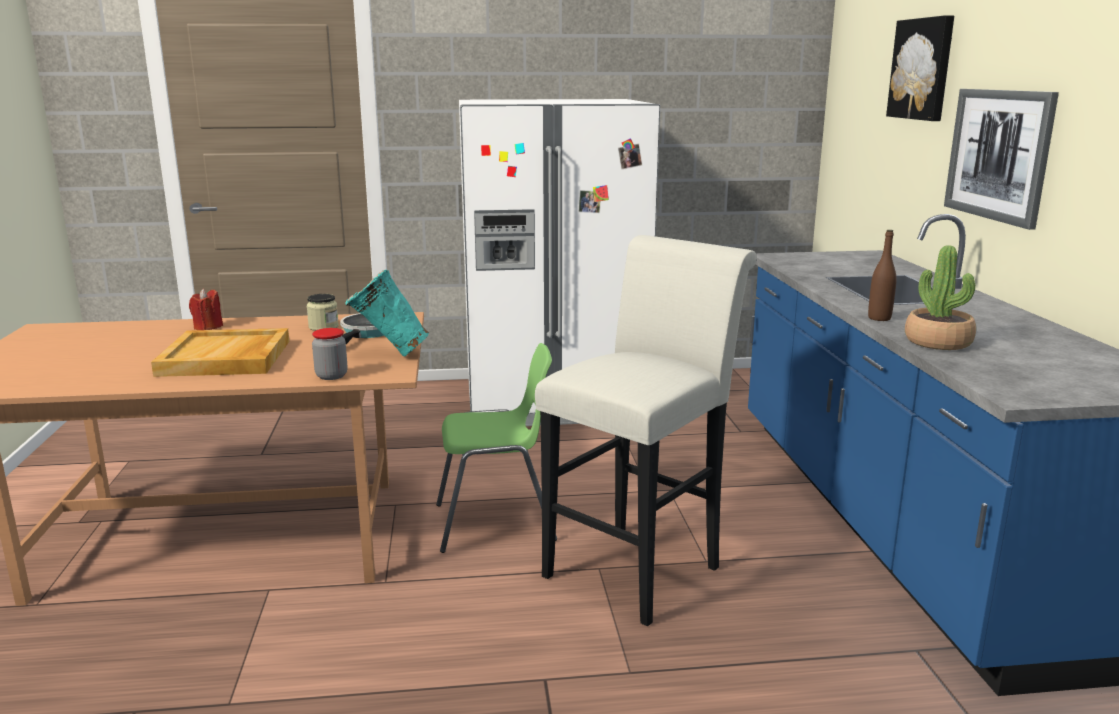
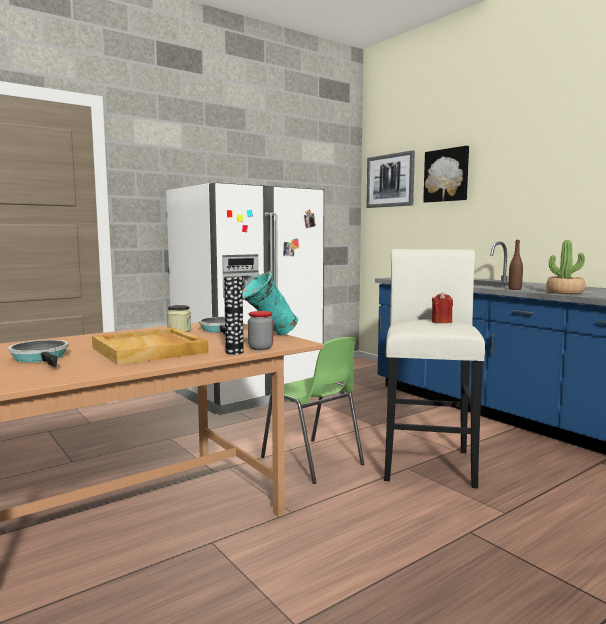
camera: 30 degrees left, 10 degrees down
(120, 352) = (41, 358): none -> frying pan
(208, 327) = (82, 339): red candle -> red candle (441, 322)
(290, 378) = (234, 352): none -> vase
(496, 523) = (313, 461): green chair -> green chair turned 90 degrees clockwise
(998, 155) = (516, 210): picture -> picture (390, 180)

